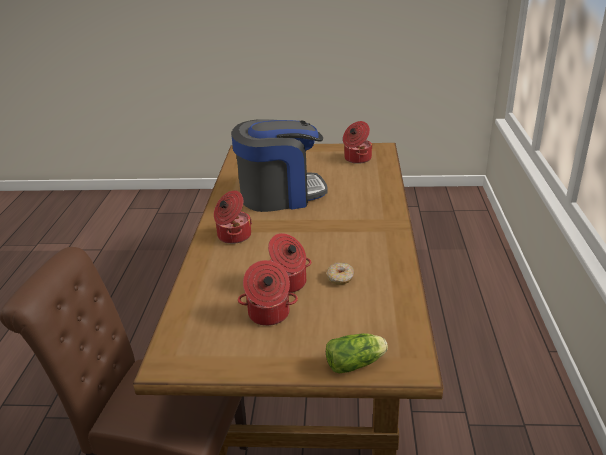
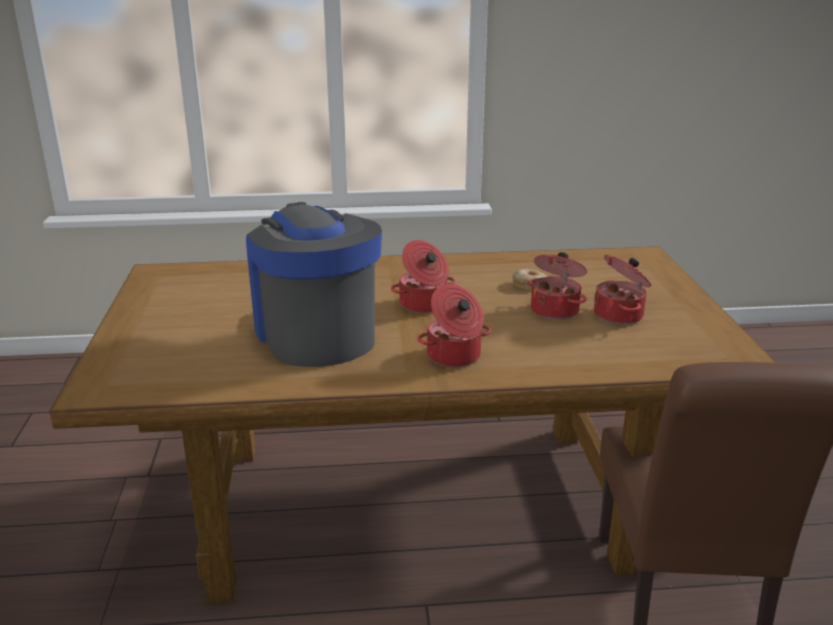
camera: 100 degrees left, 5 degrees down
(357, 158) = (189, 286): cooking pot -> cooking pot (423, 305)
(357, 363) = (660, 273): lettuce -> none

